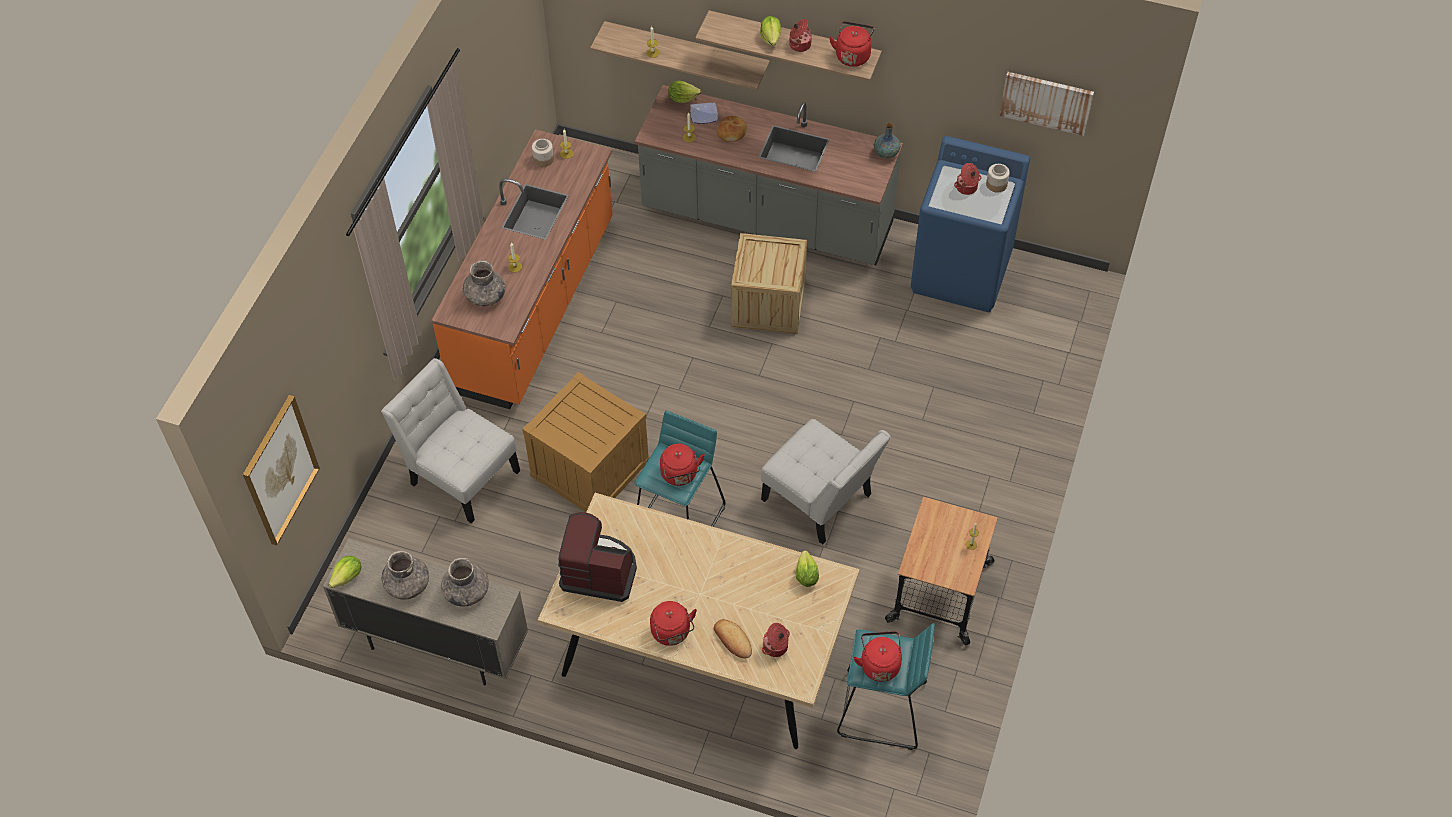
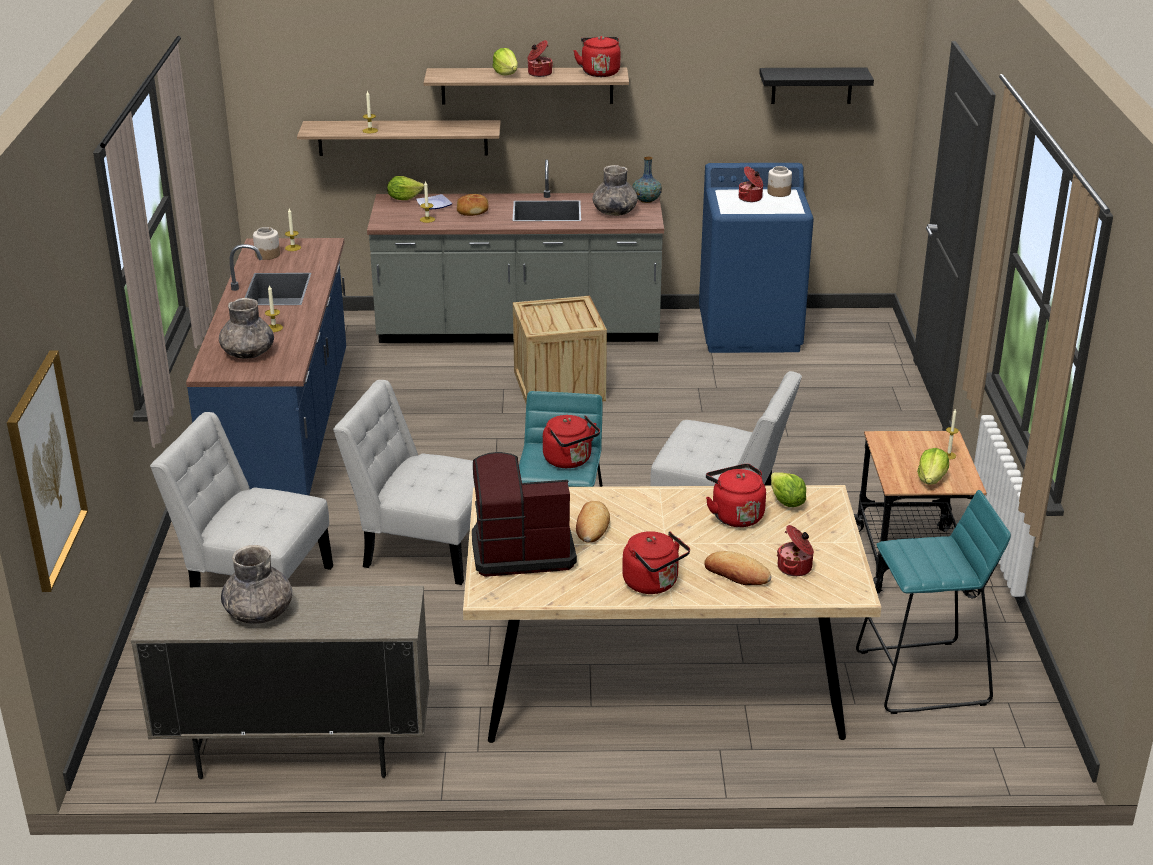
camera: 20 degrees left, 25 degrees down
(348, 577) = (166, 623): lettuce -> lettuce (931, 479)
(466, 591) = (348, 601): grey vase -> grey vase (614, 212)
(536, 306) = (286, 433): orange counter -> blue counter
(590, 468) = (422, 547): crate -> white chair
(657, 560) = (591, 526): none -> bread
(879, 664) = (929, 562): red kettle -> red kettle (735, 515)
(1046, 102) = (812, 85): picture -> black shelf

